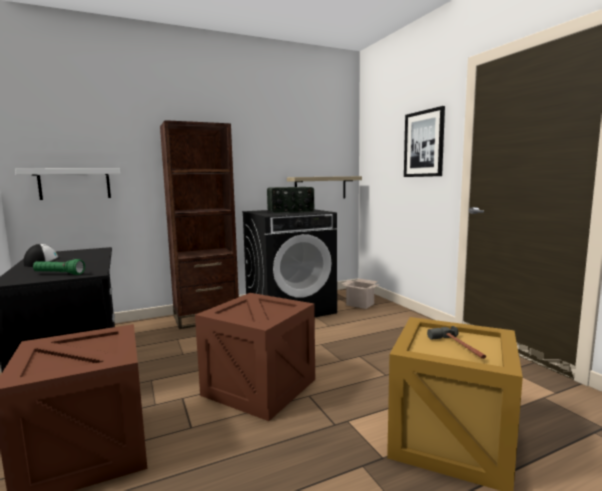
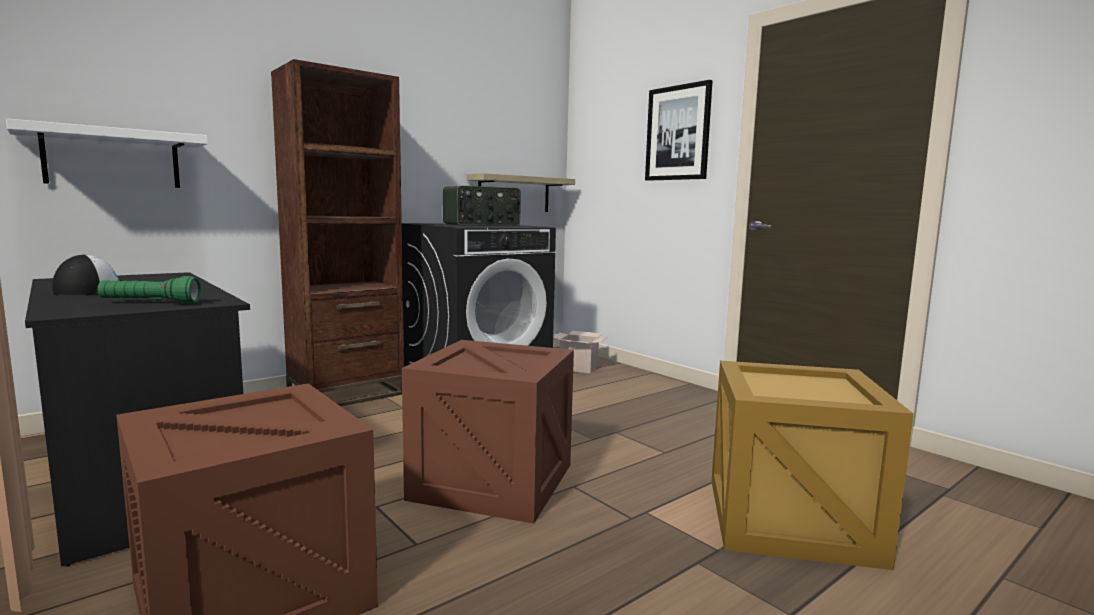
camera: 15 degrees left, 0 degrees up
(459, 348) = (809, 391): hammer -> none

